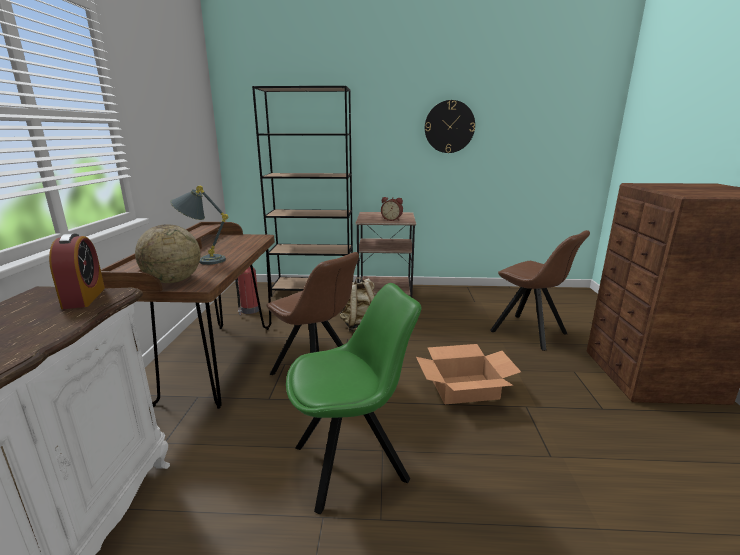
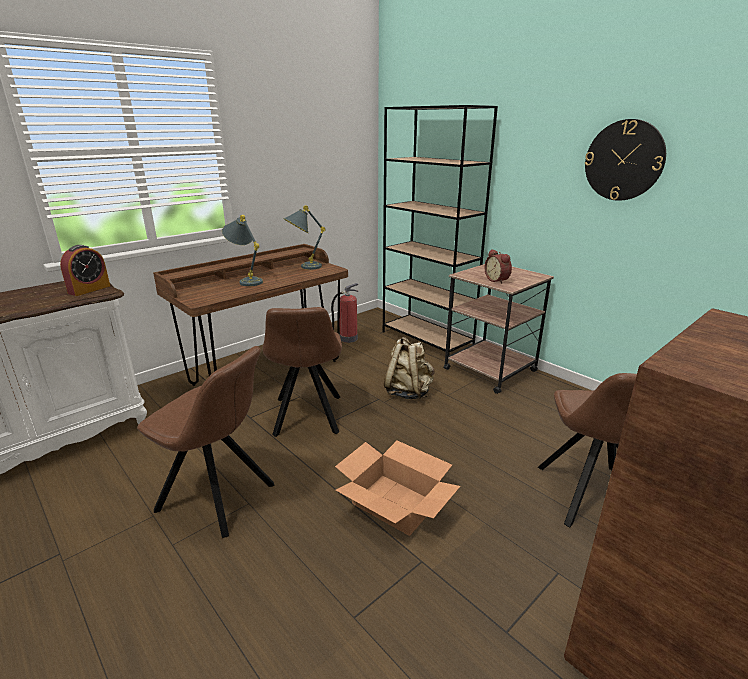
camera: 45 degrees right, 5 degrees up
(173, 281) = (195, 292): globe -> none
(230, 241) = (304, 267): none -> grey table lamp
(351, 464) = (217, 497): green chair -> brown chair

